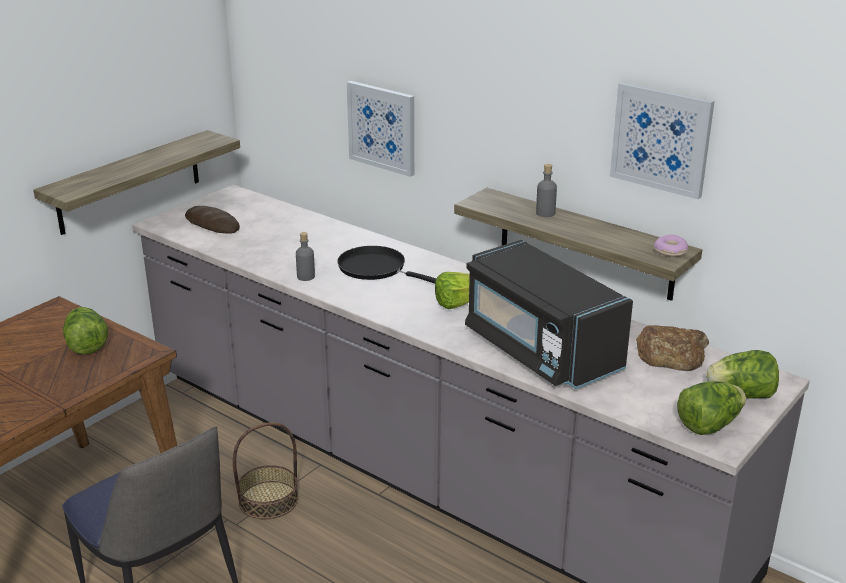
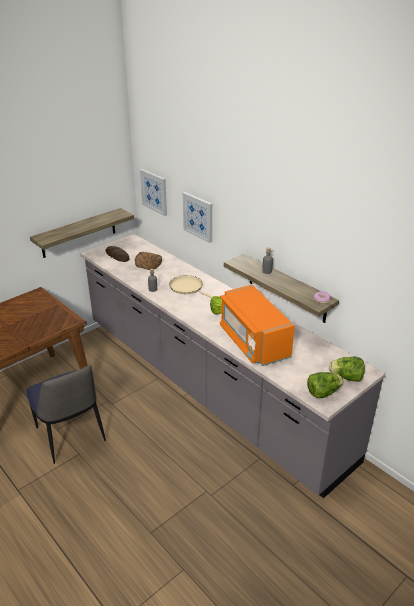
camera: 10 degrees right, 5 degrees up
(86, 345) = (46, 314): lettuce -> none
(268, 500) = (130, 393): basket -> none
(376, 269) = (188, 288): black frying pan -> beige frying pan
(540, 350) = (253, 341): black microwave -> orange microwave
(661, 139) = (321, 243): picture -> picture (154, 192)
(671, 354) = (318, 351): bread -> bread (148, 263)

